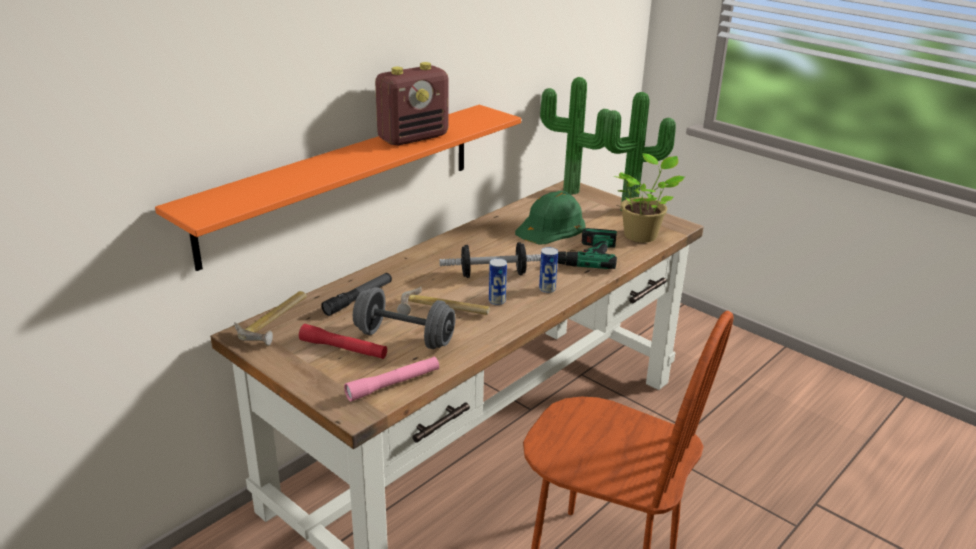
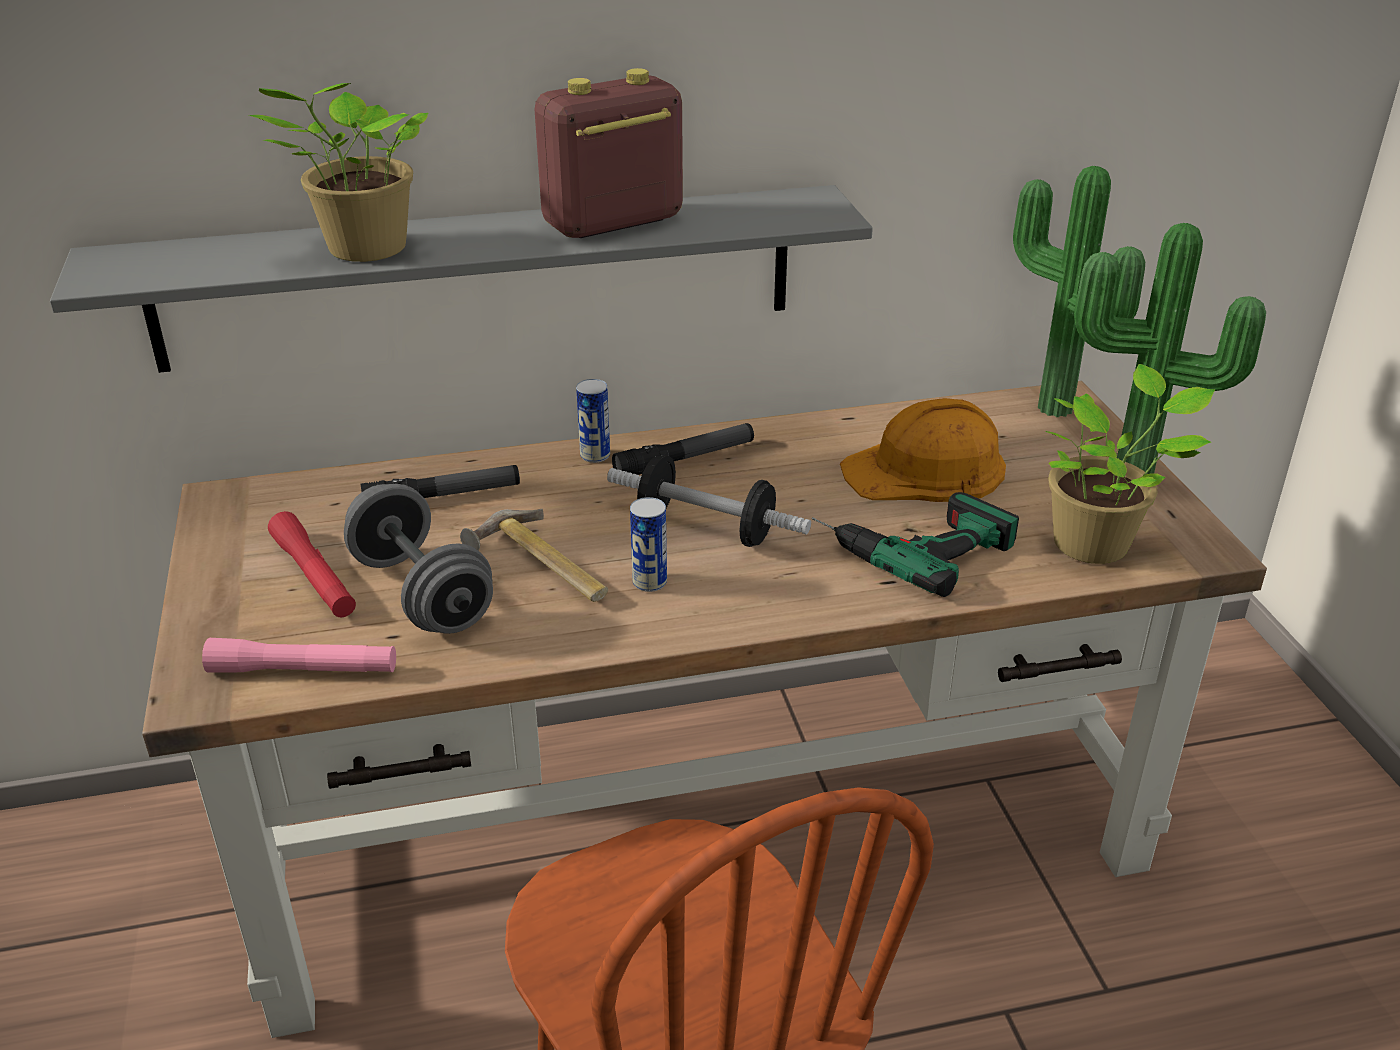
camera: 35 degrees right, 5 degrees up
(277, 321) = (288, 494): hammer -> none
(318, 173) = (363, 250): none -> potted plant
(343, 181) = (479, 277): orange shelf -> grey shelf
(413, 138) = (612, 223): radio -> radio turned 150 degrees clockwise
(449, 251) = (685, 460): none -> flashlight
(547, 289) = (767, 591): can -> can (595, 455)
(551, 227) = (926, 470): green hard hat -> orange hard hat

